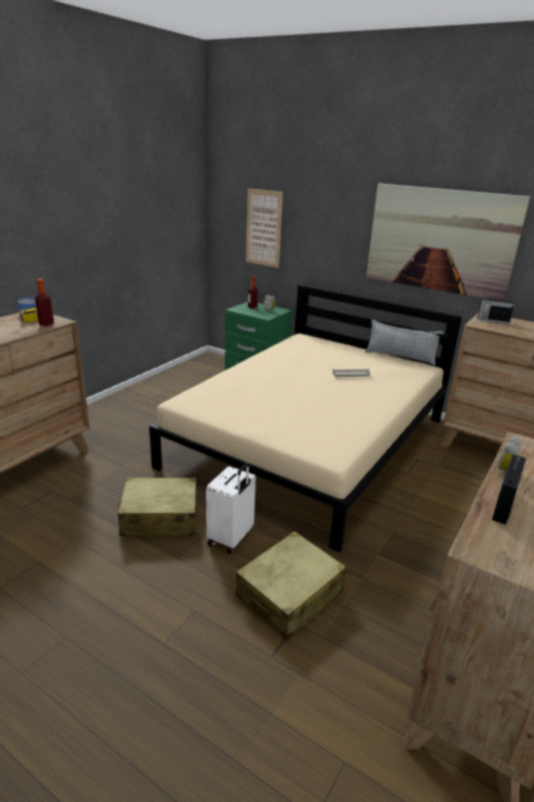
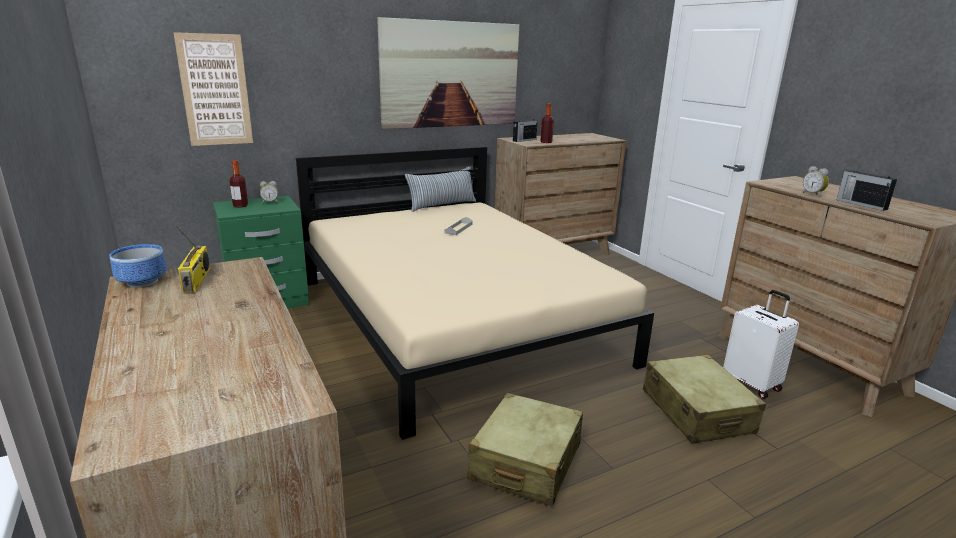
camera: 60 degrees left, 5 degrees down
(46, 324) = (239, 276): bottle -> bottle (546, 142)
(231, 538) = (595, 420): white suitcase -> white suitcase (752, 384)

